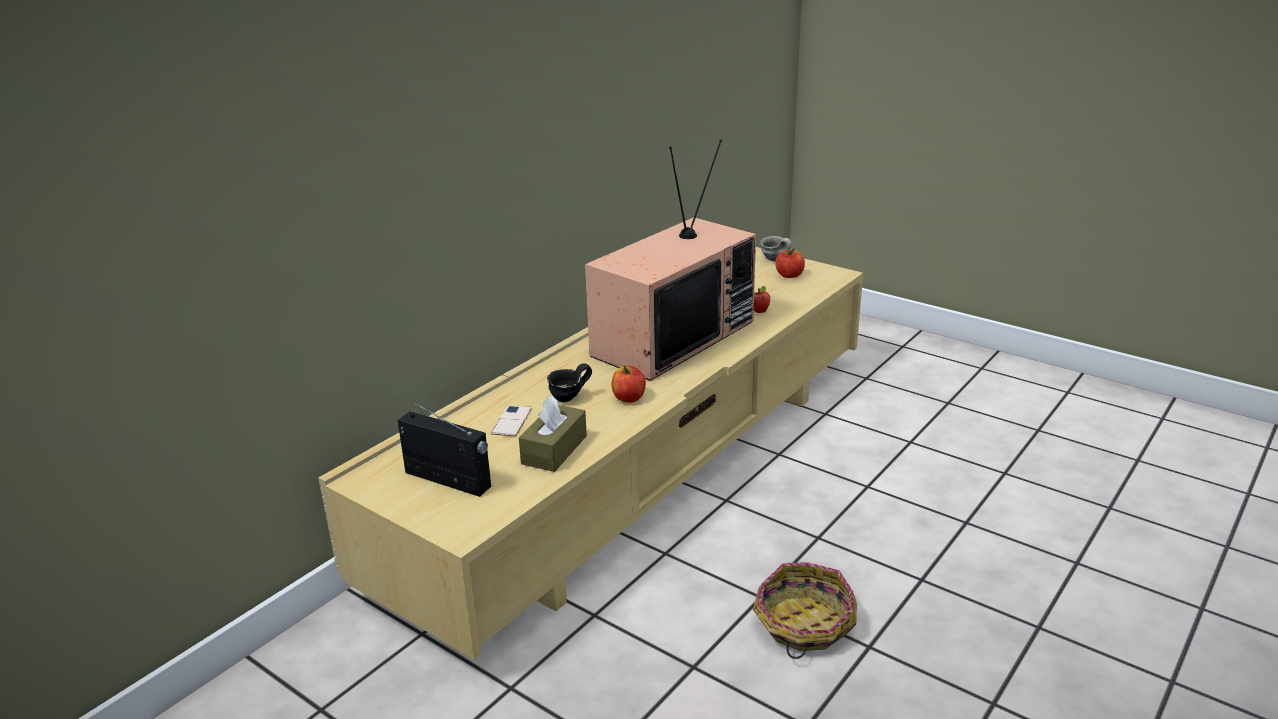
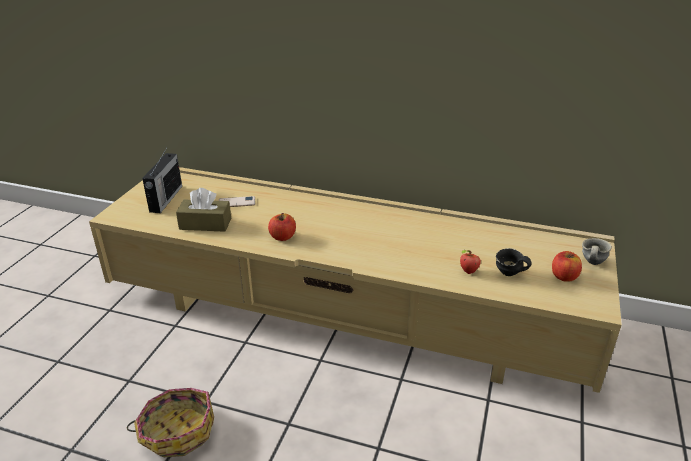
camera: 70 degrees right, 5 degrees up
(569, 399) = (272, 215): black mug -> black mug (508, 275)
(672, 337) = (389, 237): television -> none

